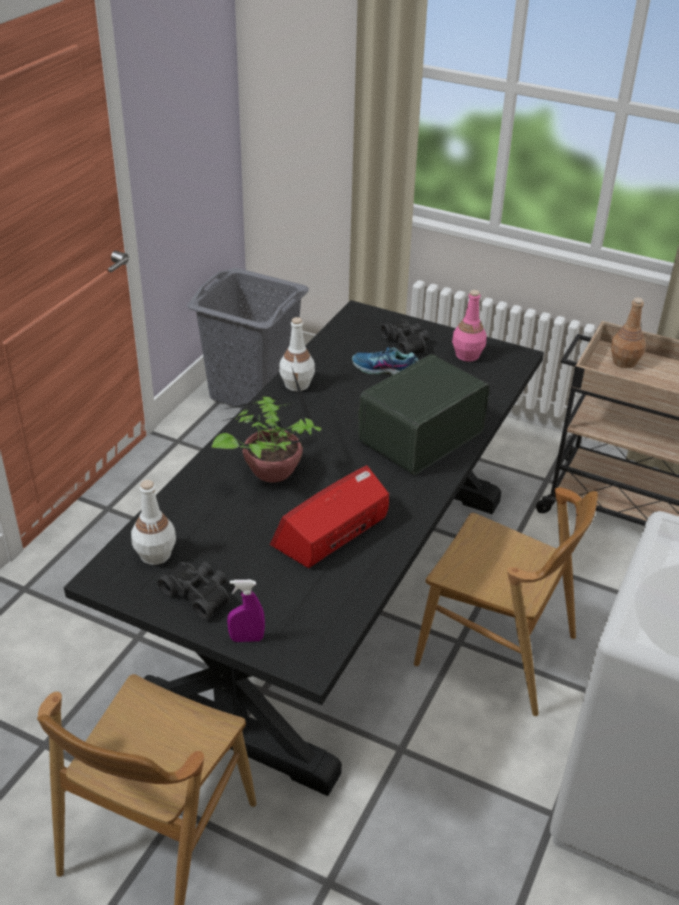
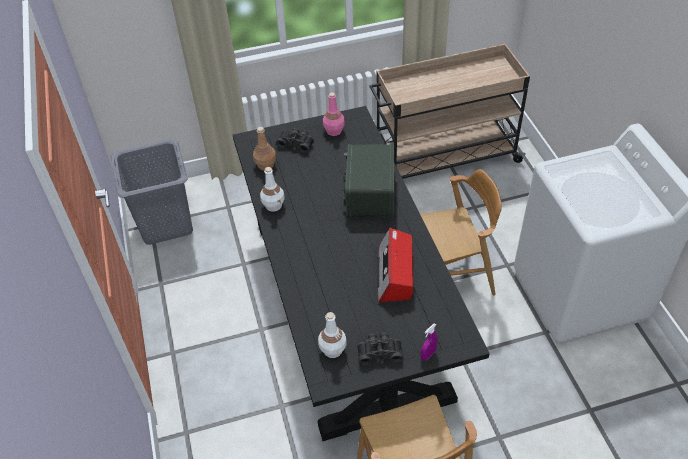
camera: 40 degrees left, 10 degrees up
(273, 471) = (327, 262): potted plant -> none
(385, 371) = (306, 167): shoe -> none
(624, 362) = (403, 87): brown bottle -> brown bottle (266, 165)

